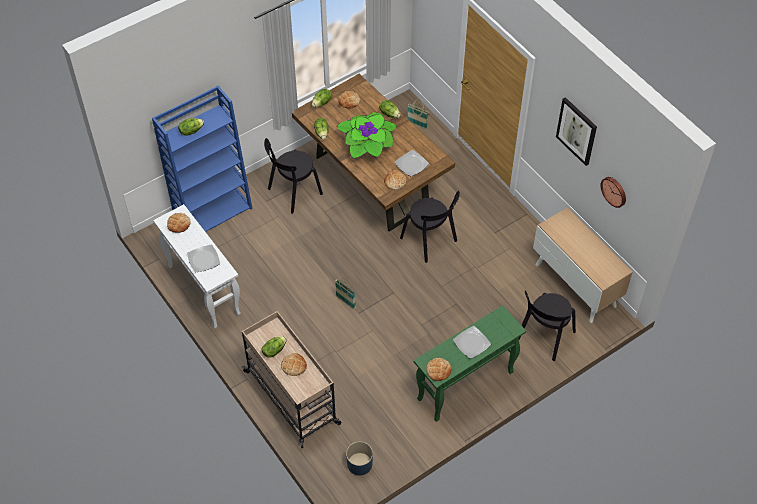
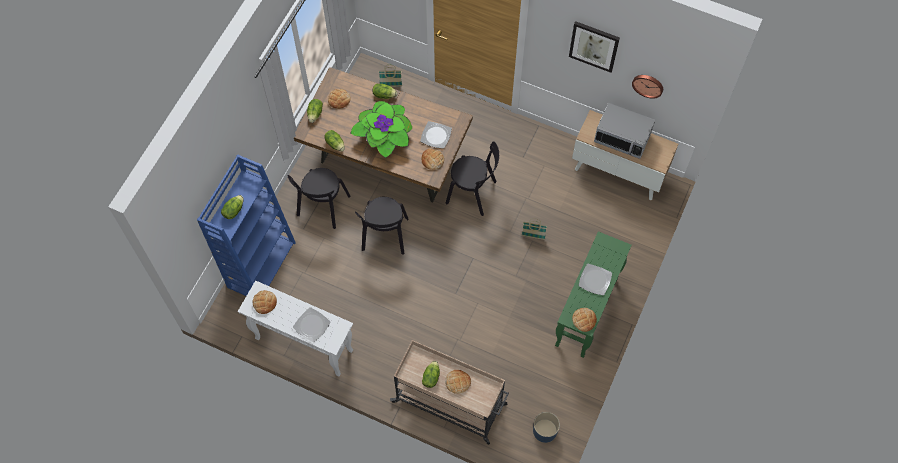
camera: 30 degrees left, 10 degrees up
(345, 302) = (437, 289): basket -> basket (533, 236)
(544, 337) = (622, 233): black chair -> black chair (384, 237)
(581, 243) = (622, 138): none -> microwave

